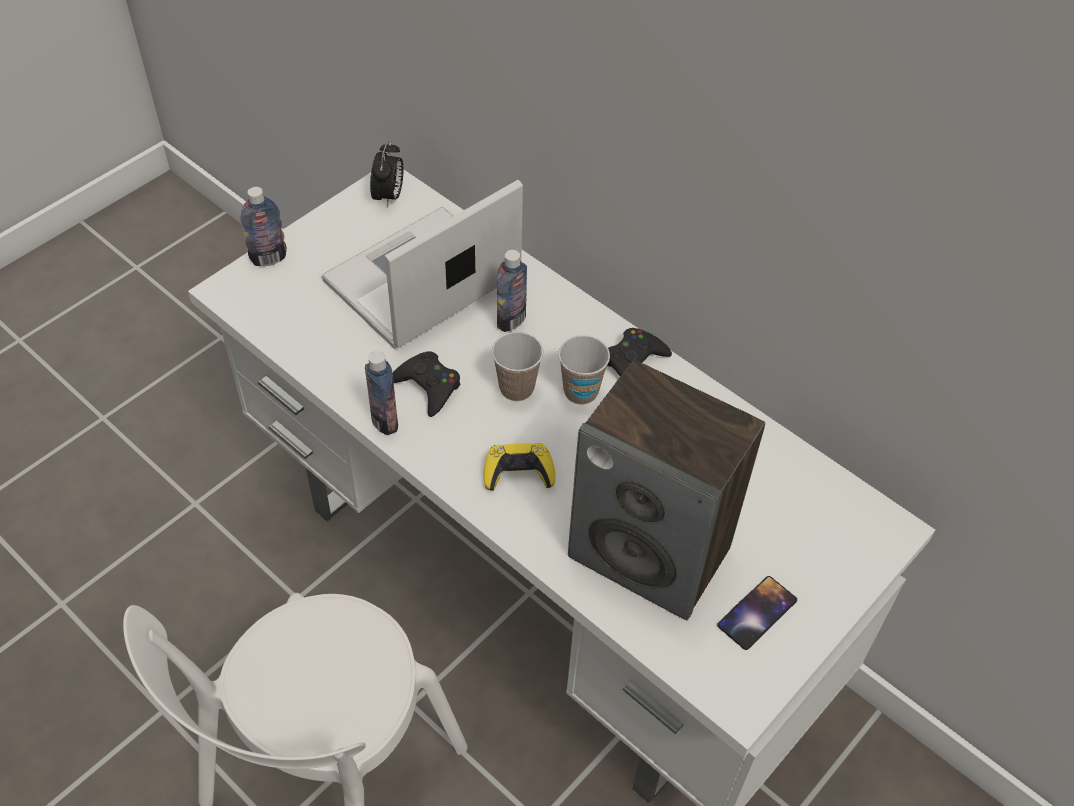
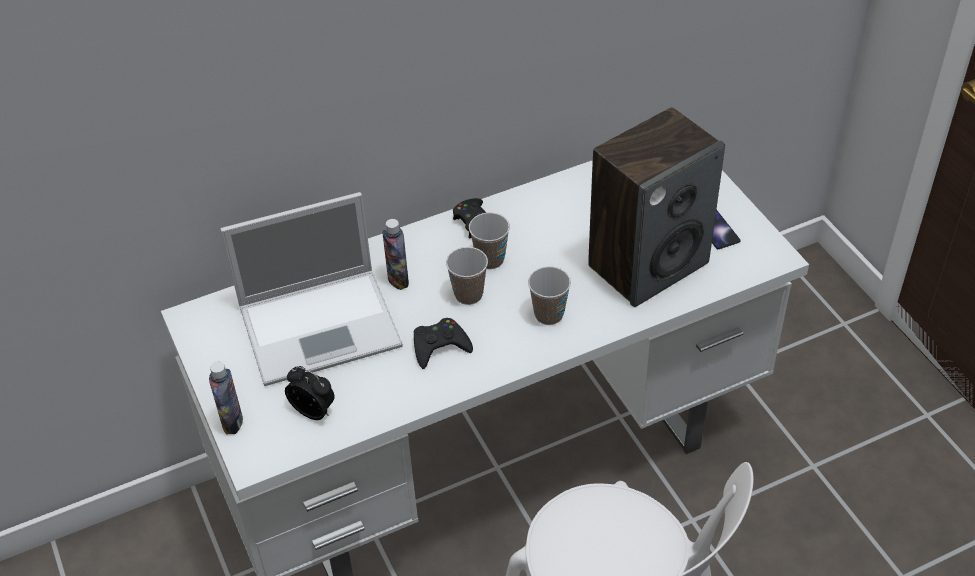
camera: 65 degrees left, 5 degrees down
(384, 421) = (461, 382): bottle -> none
(389, 196) = (208, 321): alarm clock -> alarm clock (314, 411)
(419, 281) = (323, 325): laptop -> laptop turned 90 degrees counterclockwise
(518, 472) = (549, 314): yellow game controller -> cup

